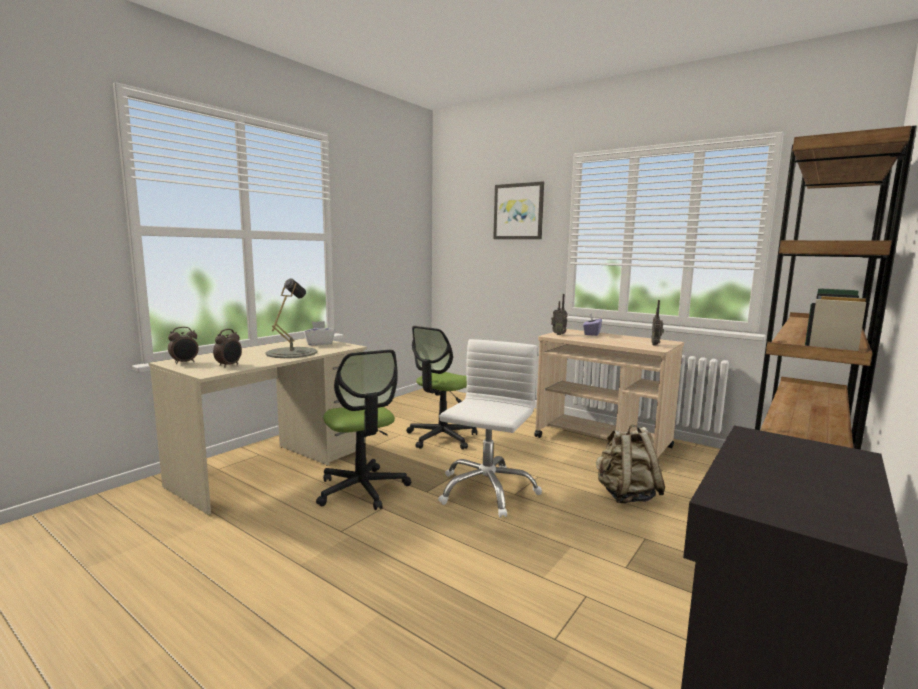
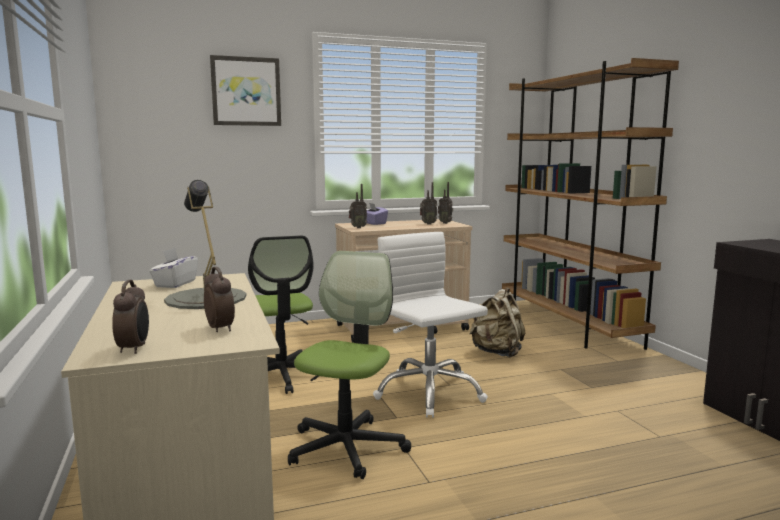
camera: 55 degrees left, 0 degrees up
(362, 489) = (346, 447): office chair -> office chair turned 75 degrees counterclockwise
(633, 342) = (427, 224): none -> radio

